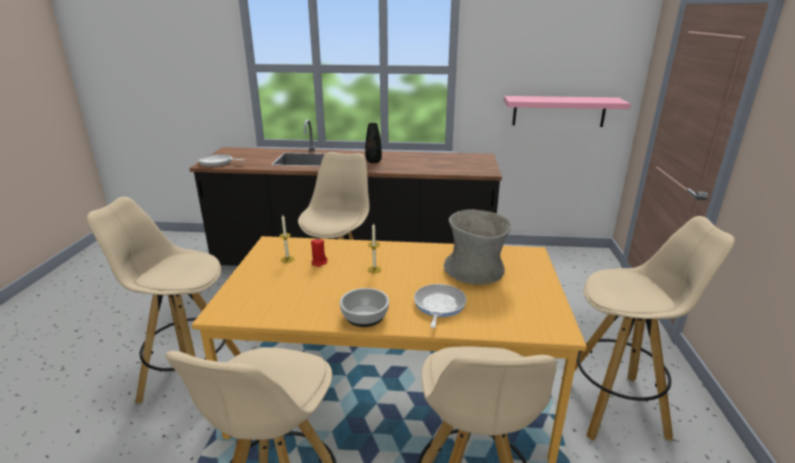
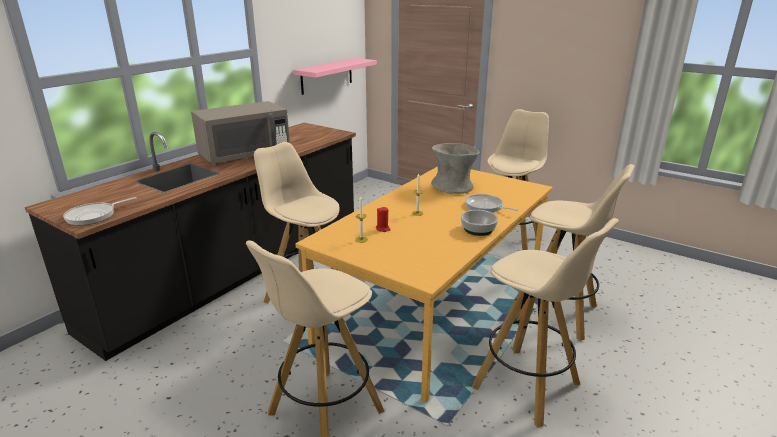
camera: 60 degrees left, 0 degrees up
(373, 161) = (245, 155): black vase -> grey microwave

